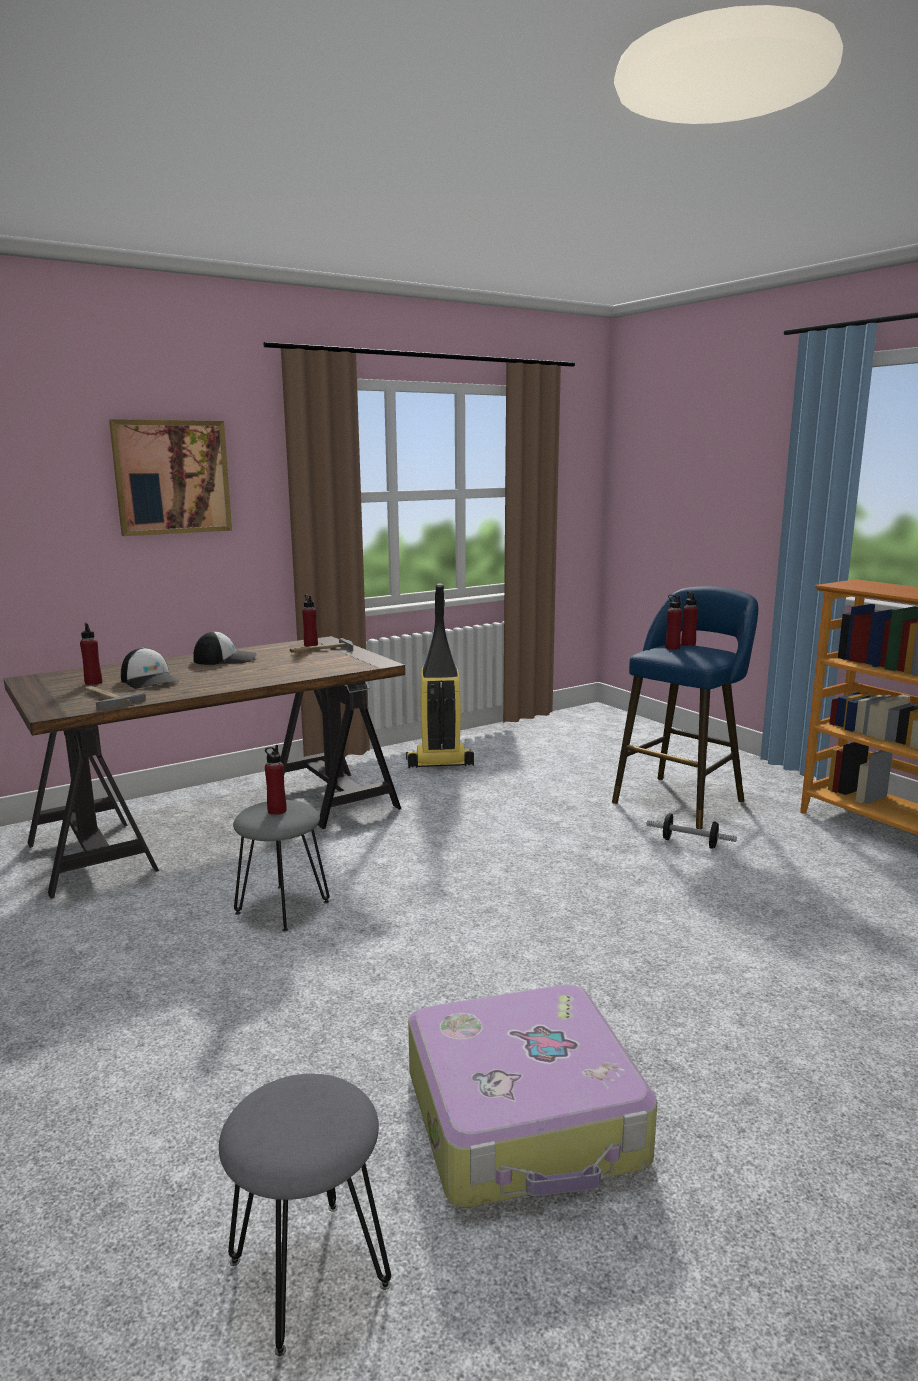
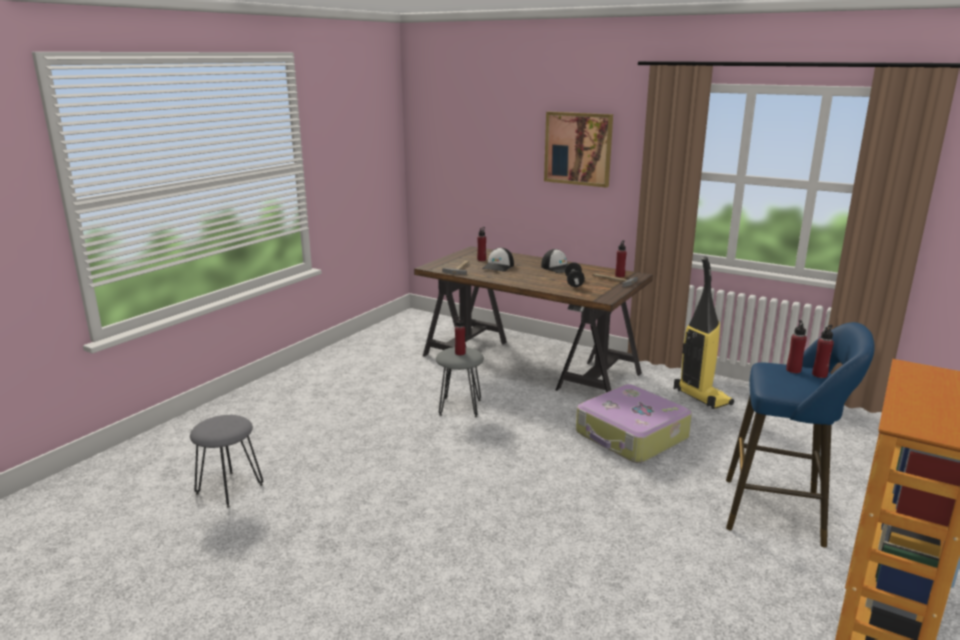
camera: 65 degrees right, 5 degrees up
(526, 1118) = (331, 518): suitcase -> suitcase (631, 436)
(689, 843) = (694, 528): dumbbell -> dumbbell (574, 282)

